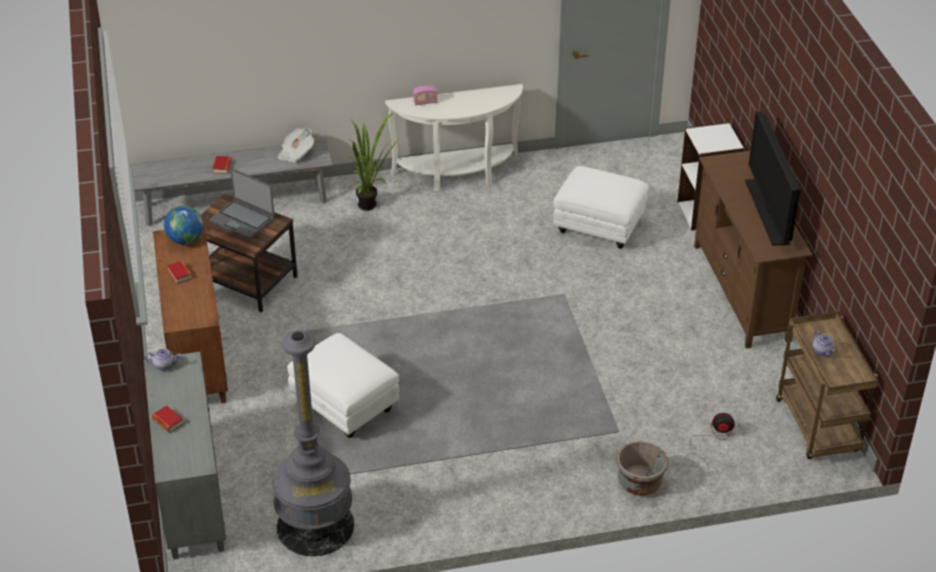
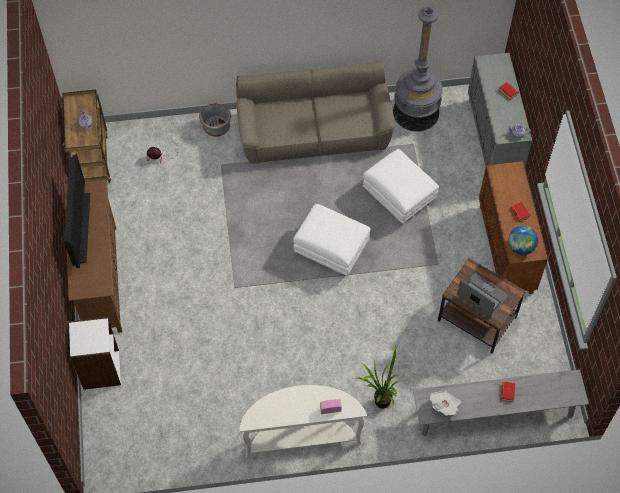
camera: 175 degrees left, 20 degrees up
(481, 485) = (314, 132): none -> sofa
(600, 227) = (192, 360): white ottoman -> white ottoman (330, 250)

